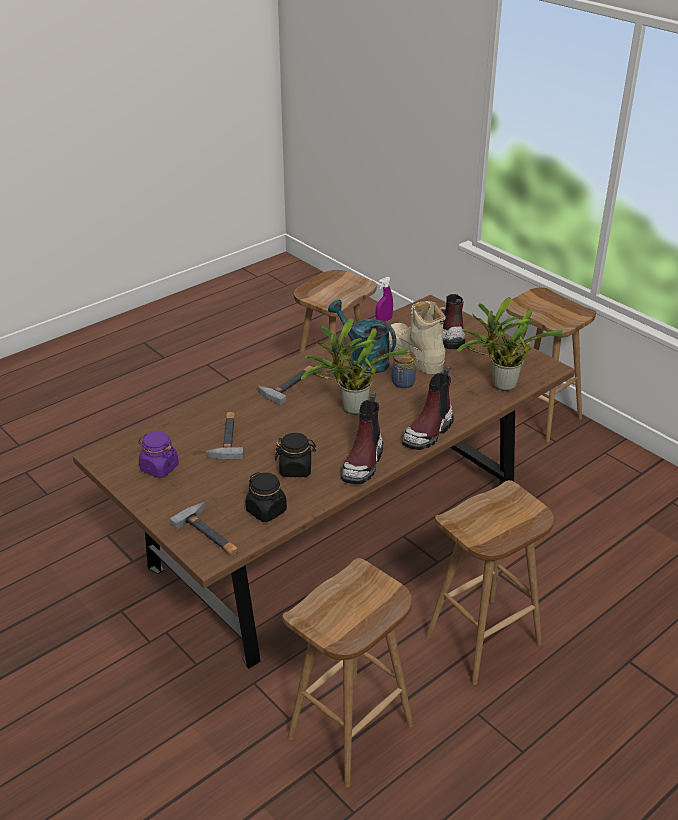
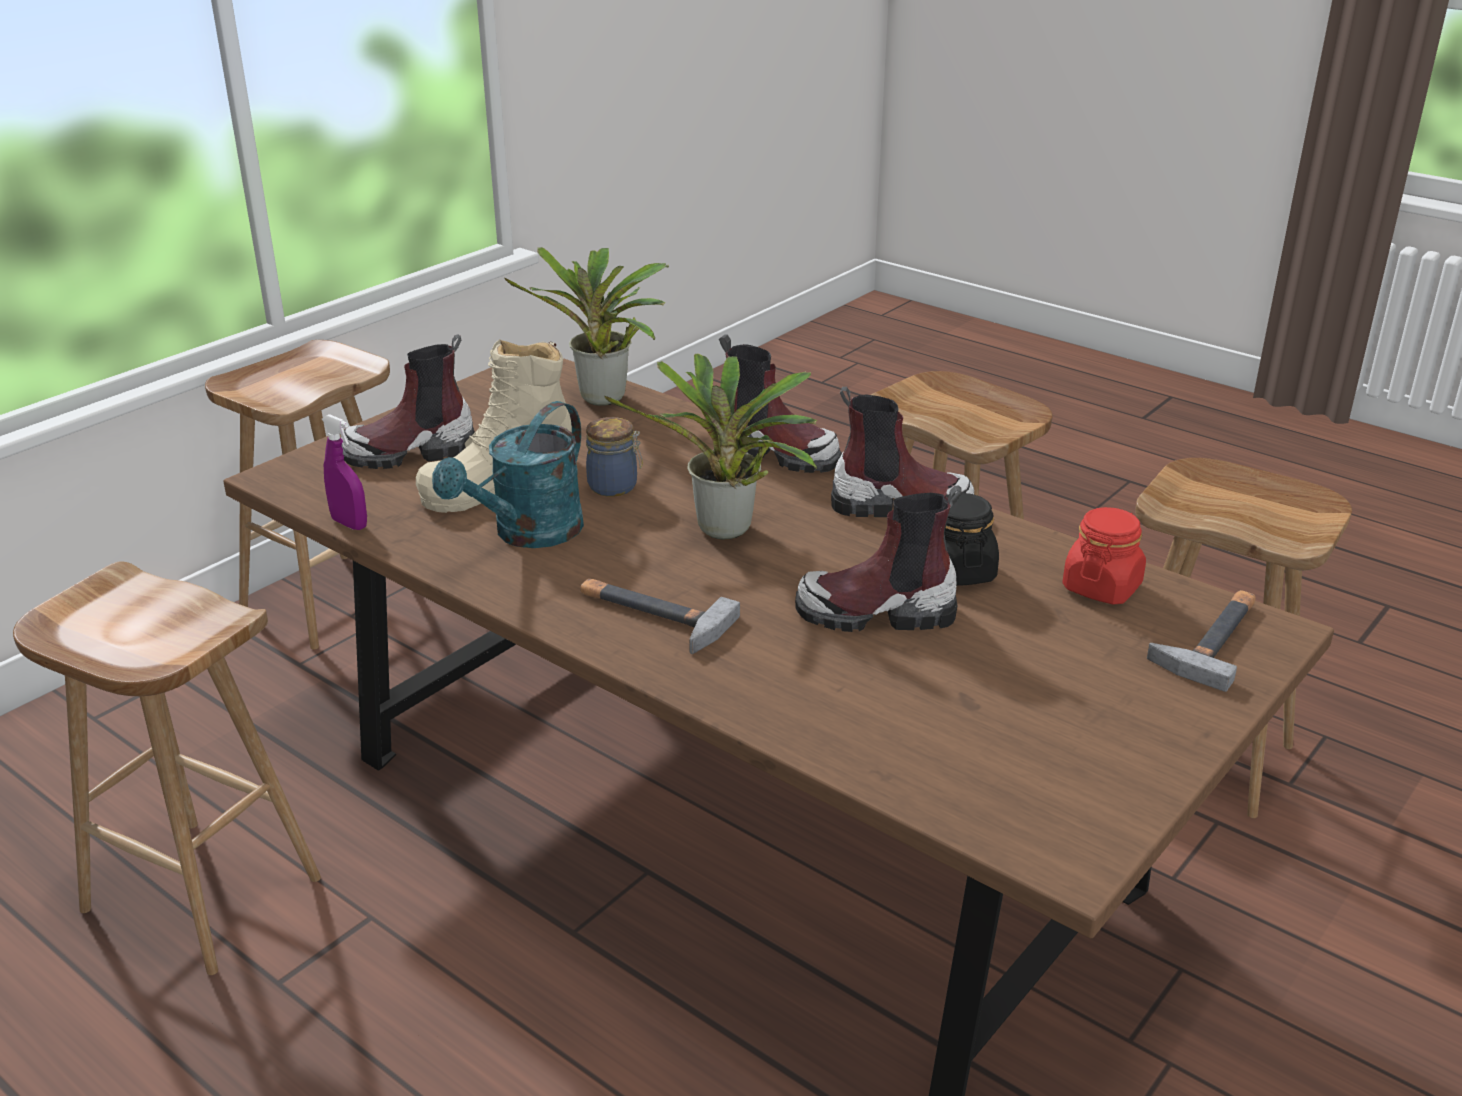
camera: 100 degrees left, 5 degrees down
(159, 468) = (1057, 747): purple jar -> none
(226, 437) = (894, 670): hammer -> none
(266, 511) = (1101, 587): black jar -> red jar
(269, 440) = (876, 613): none -> boot

